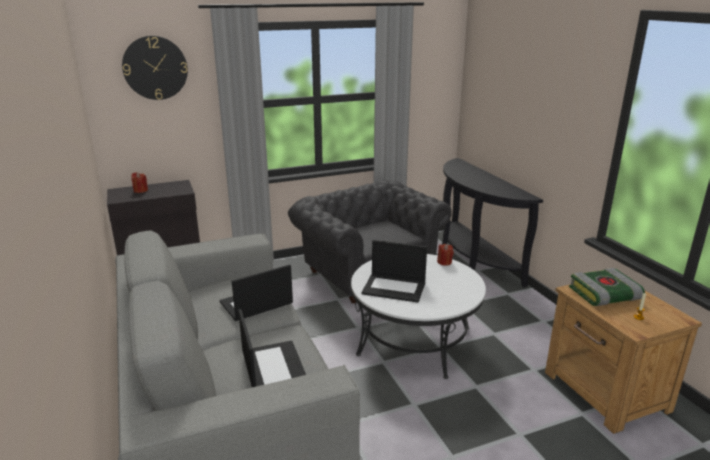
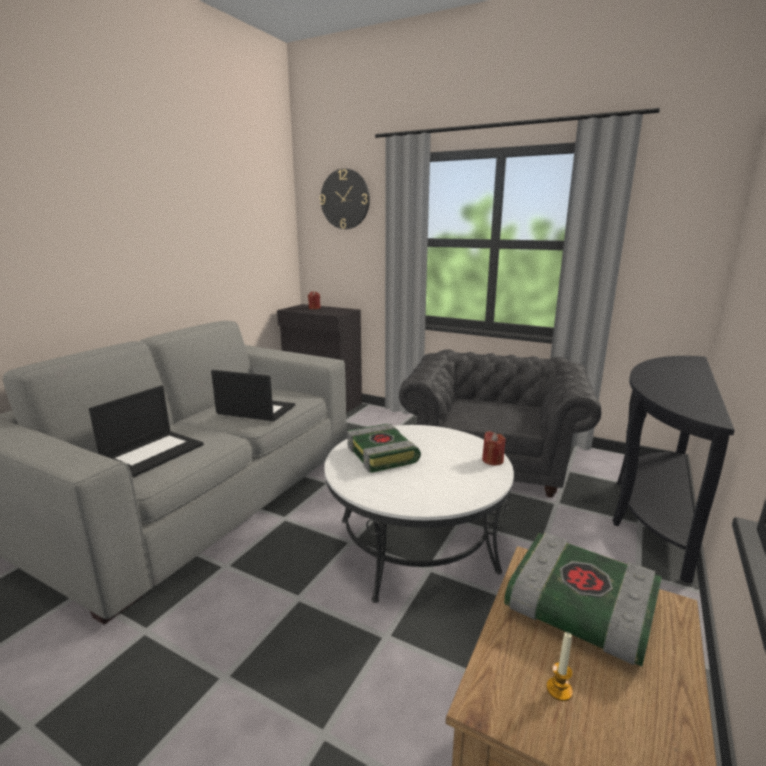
camera: 50 degrees right, 5 degrees down
(395, 288) = (383, 455): laptop -> book

